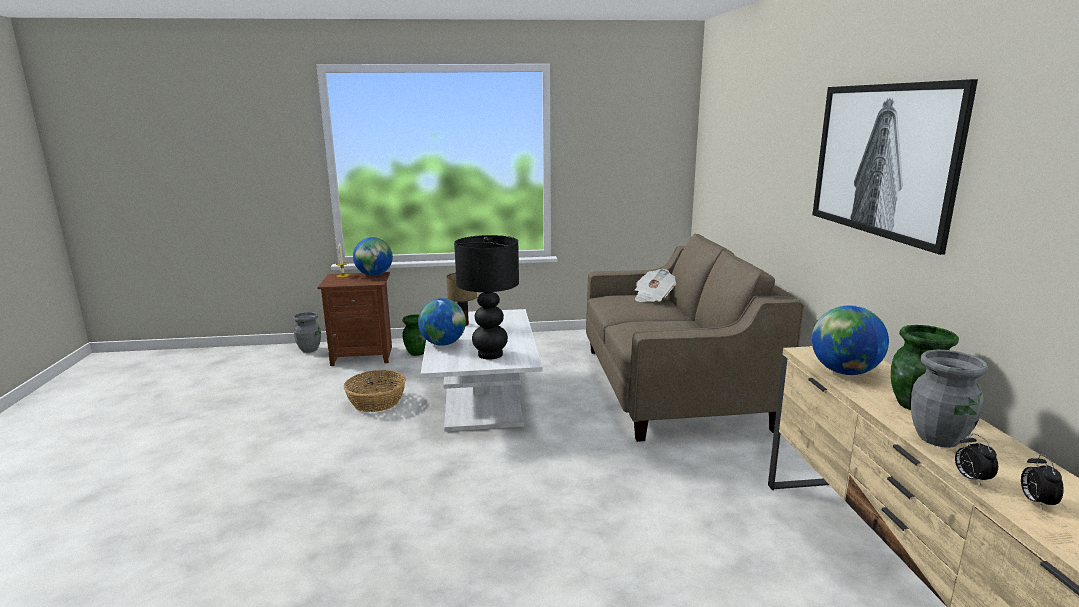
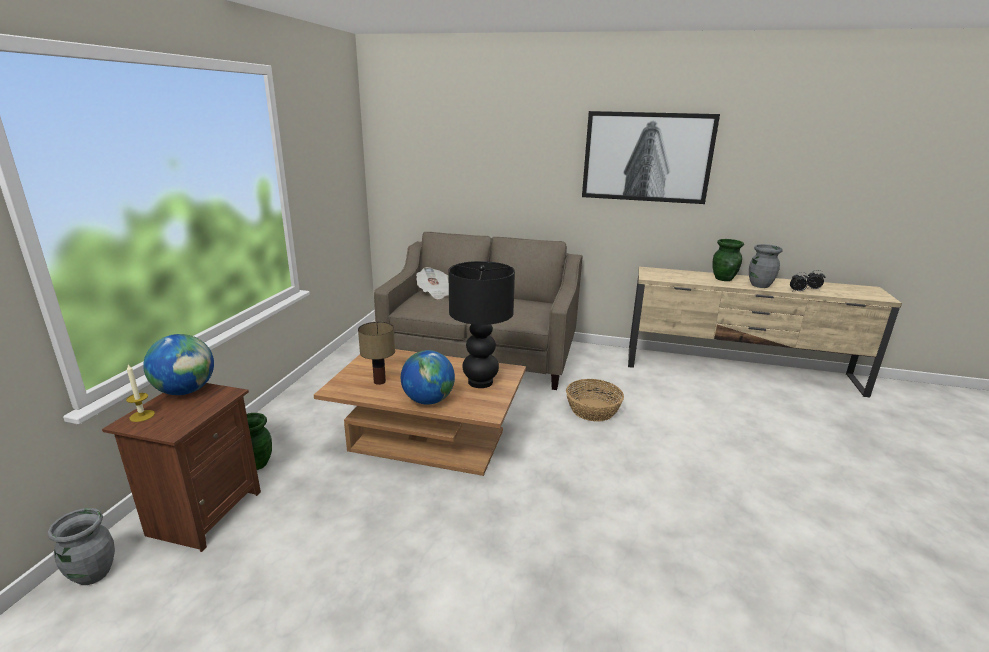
camera: 70 degrees left, 5 degrees up
(376, 401) = (373, 516): basket -> basket (592, 410)
(482, 397) = (428, 440): white coffee table -> brown coffee table
(844, 372) = (680, 278): globe -> none

